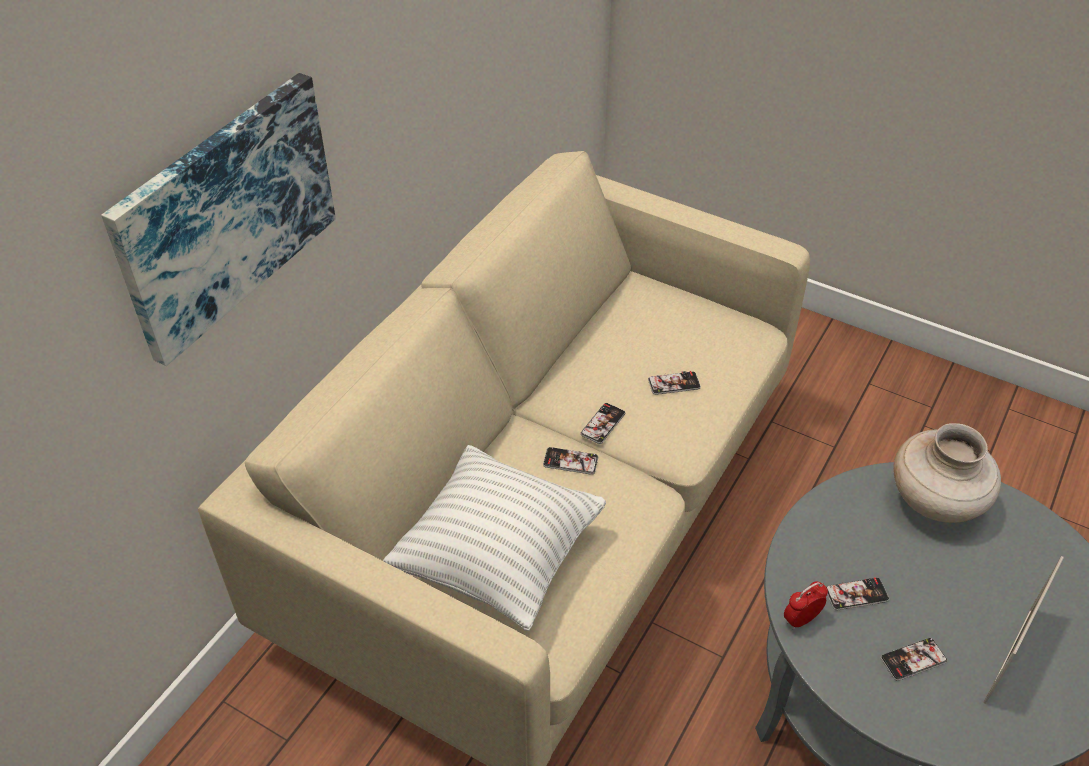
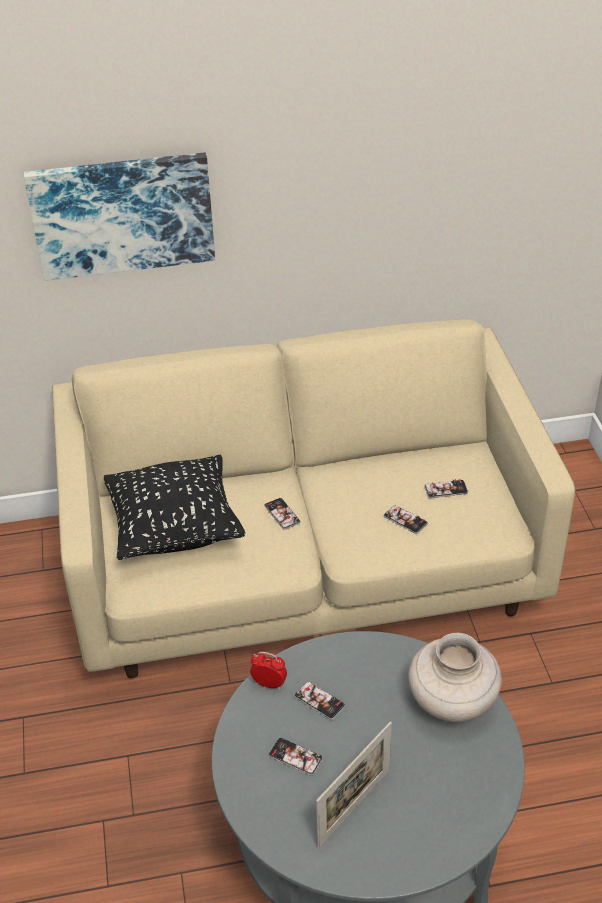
camera: 50 degrees right, 5 degrees down
(498, 558) = (175, 529): white pillow -> black pillow
(603, 424) = (330, 509): phone -> phone (446, 489)
(1008, 654) = (354, 807): picture frame -> picture frame turned 135 degrees clockwise

